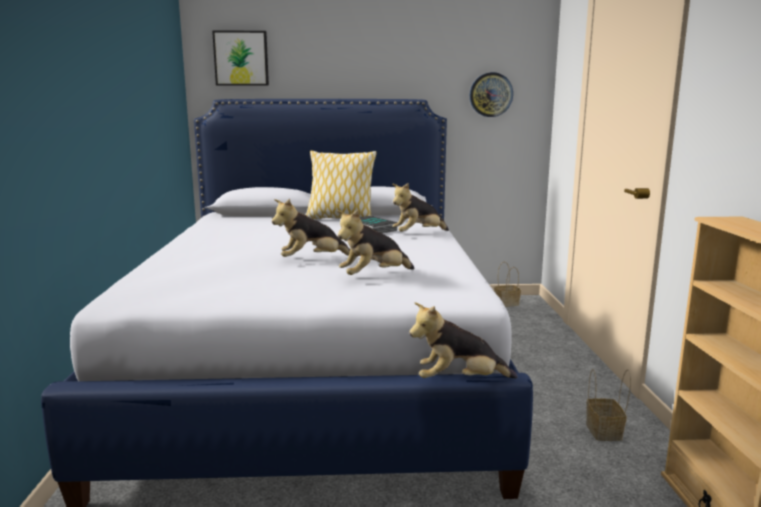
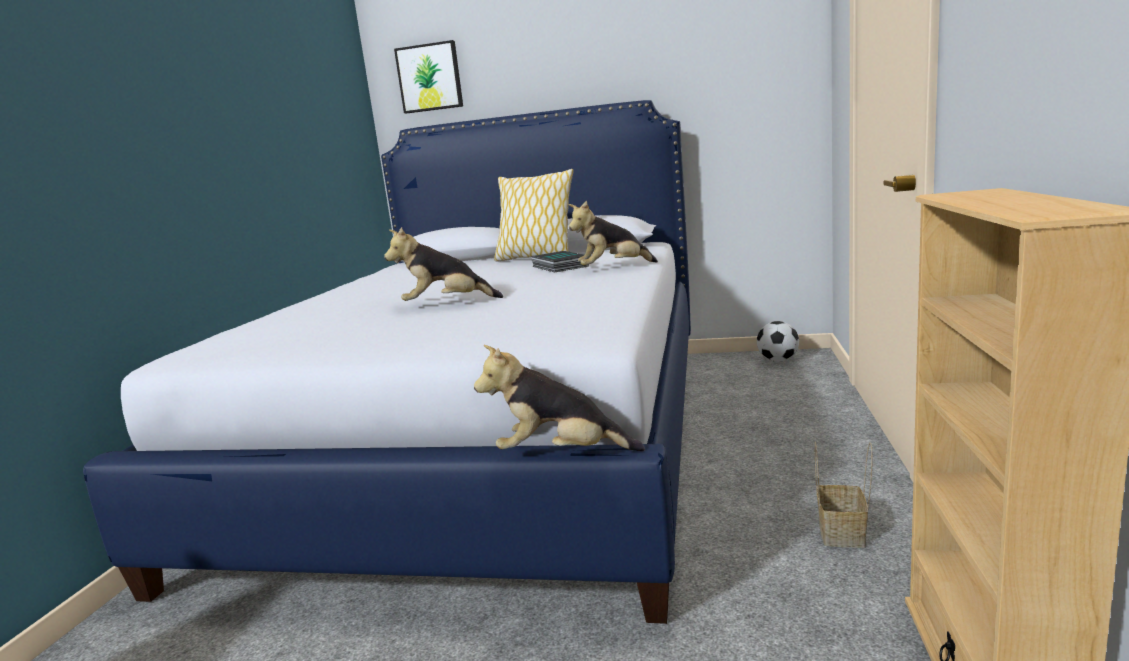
camera: 15 degrees right, 0 degrees up
(374, 277) = (494, 319): plush toy -> none
(491, 94) = (740, 83): wall clock -> none
(506, 303) = (778, 360): basket -> football

